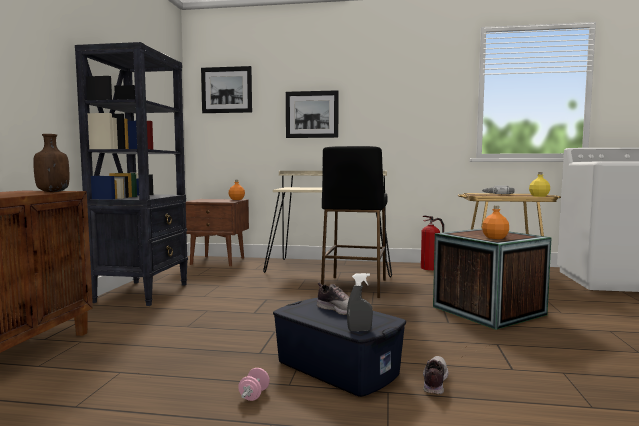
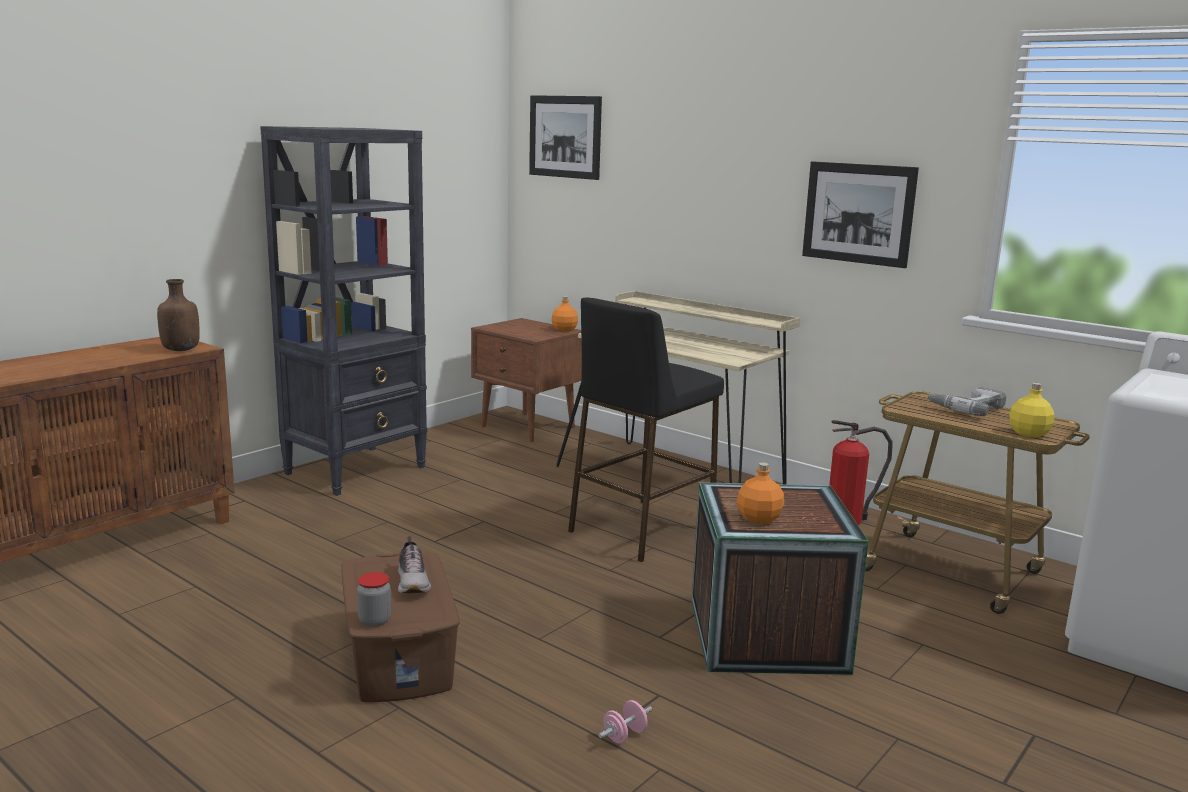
camera: 30 degrees right, 10 degrees up
(254, 395) = (268, 659): pink dumbbell -> pink dumbbell (624, 735)
(312, 114) = (688, 193): picture -> picture (858, 213)
(337, 367) = (400, 655): blue storage box -> brown storage box
(359, 330) = (374, 620): grey spray bottle -> jar
(434, 381) = (471, 715): shoe -> none

